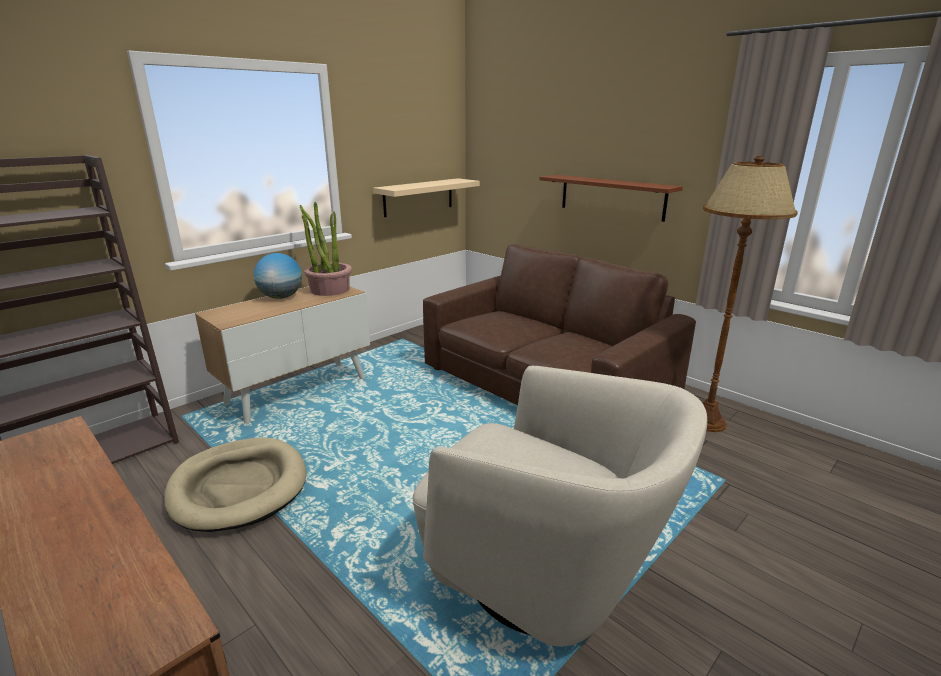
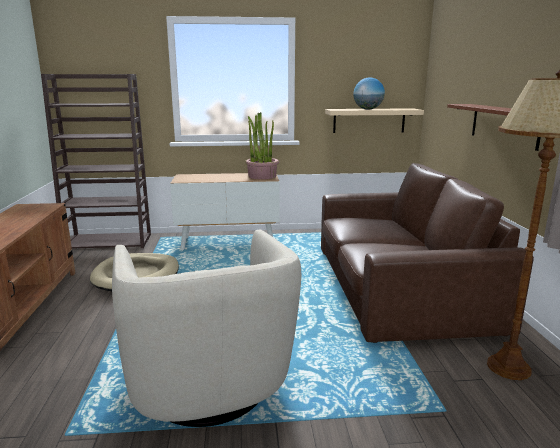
camera: 40 degrees right, 5 degrees down
(281, 297) = (228, 175): globe -> globe (368, 109)

